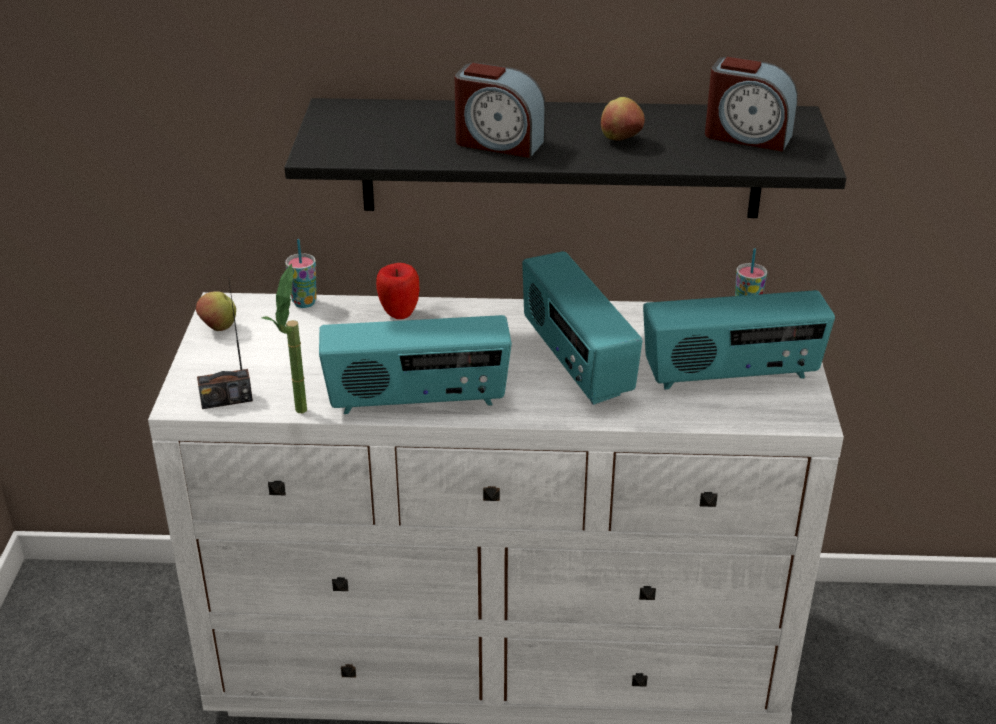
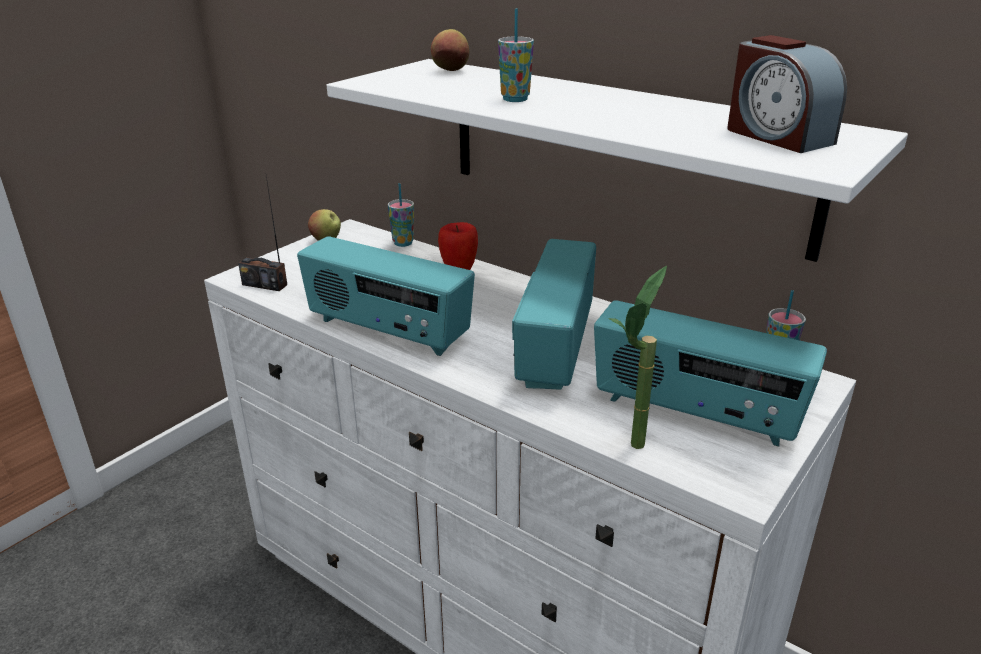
camera: 35 degrees right, 5 degrees down
(299, 417) = (292, 312): potted plant -> potted plant (630, 452)
(498, 142) = (515, 99): alarm clock -> cup
(561, 158) = (621, 152): black shelf -> white shelf
(621, 140) = (631, 116): apple -> apple (451, 71)

